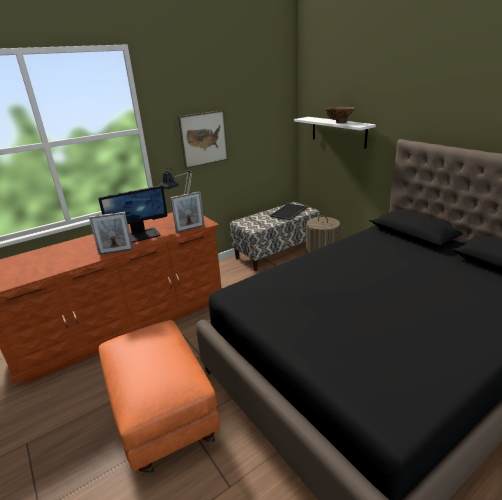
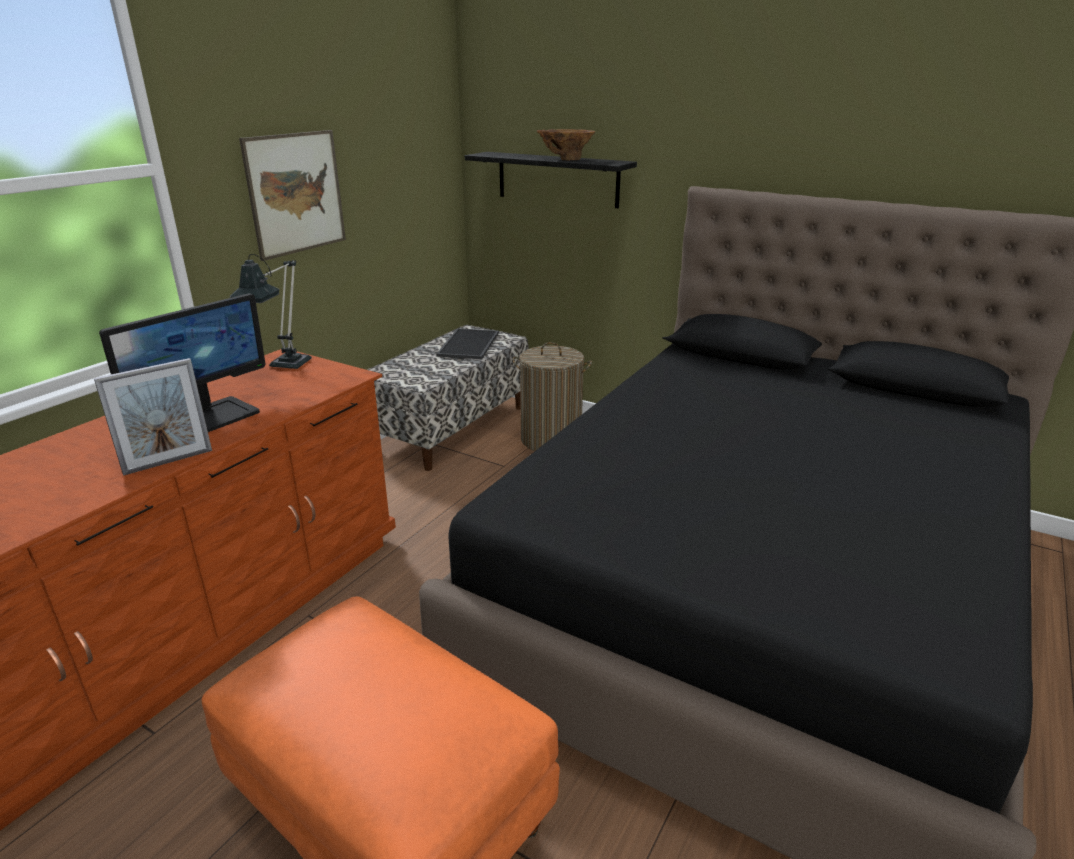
camera: 25 degrees left, 0 degrees up
(190, 229) = (323, 390): picture frame -> none
(338, 131) = (557, 179): white shelf -> black shelf

